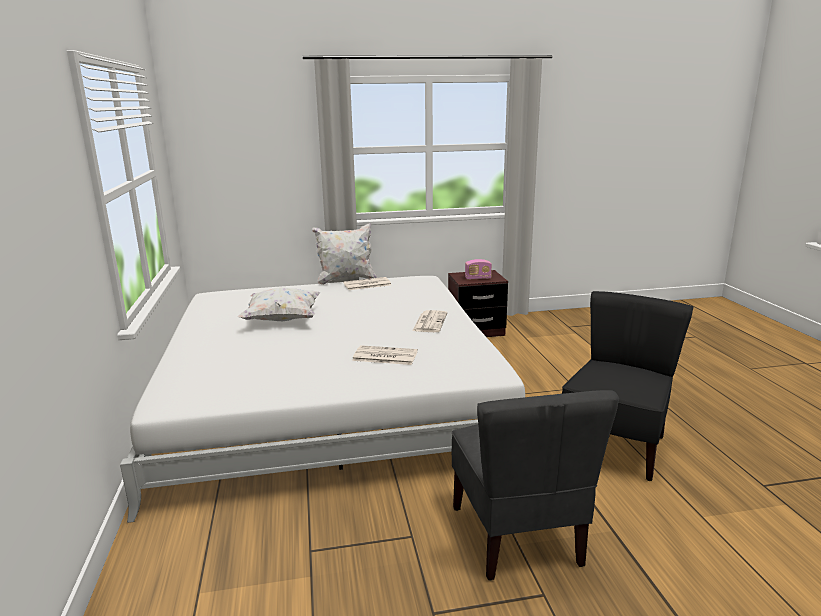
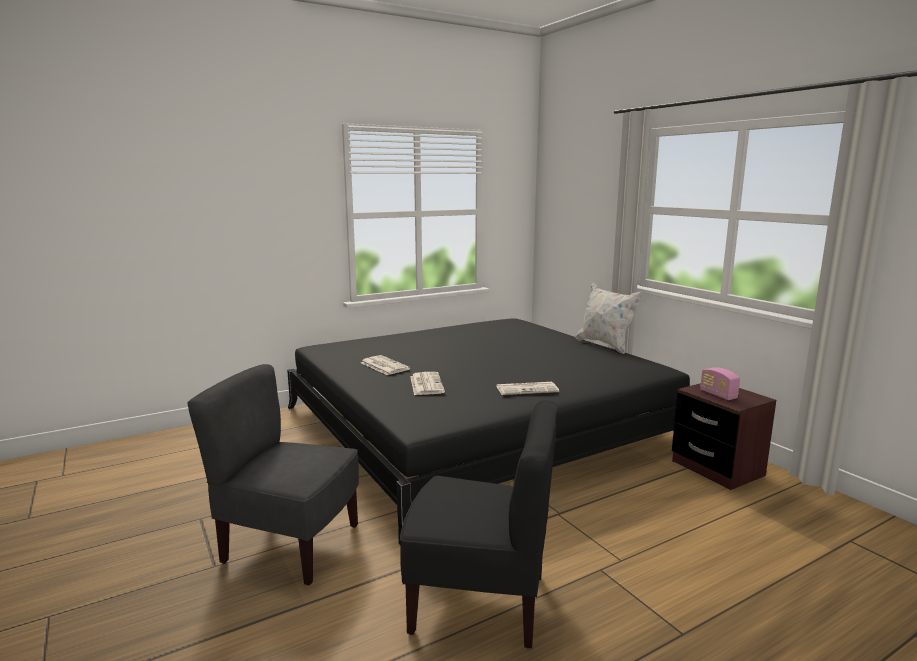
camera: 70 degrees right, 5 degrees down
(282, 320) = (475, 344): white pillow -> none
(330, 396) = (476, 425): white bed -> black bed
(366, 284) = (596, 351): newspaper -> newspaper (383, 366)
(518, 535) = (290, 545): grey chair -> grey chair turned 45 degrees clockwise

